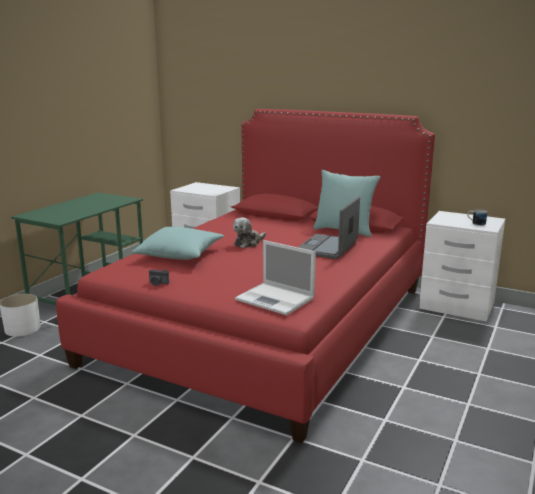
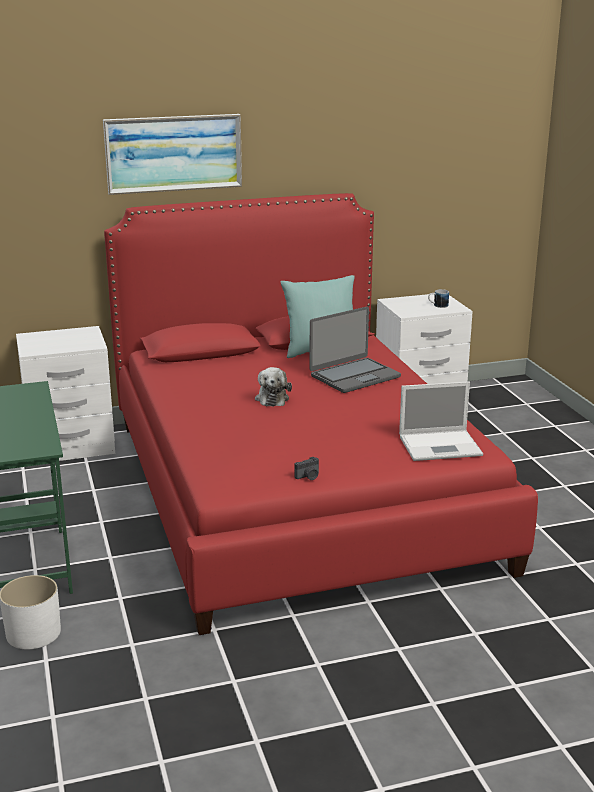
camera: 45 degrees left, 5 degrees up
(180, 254) = (244, 438): turquoise pillow -> none
(293, 74) = (173, 153): none -> picture
(327, 248) = (354, 376): laptop -> laptop turned 105 degrees counterclockwise

